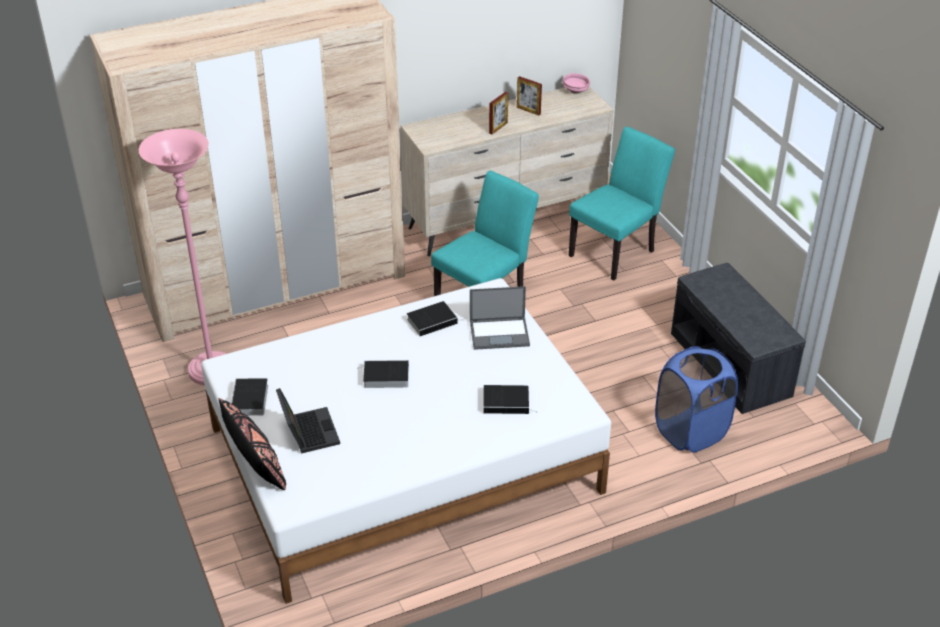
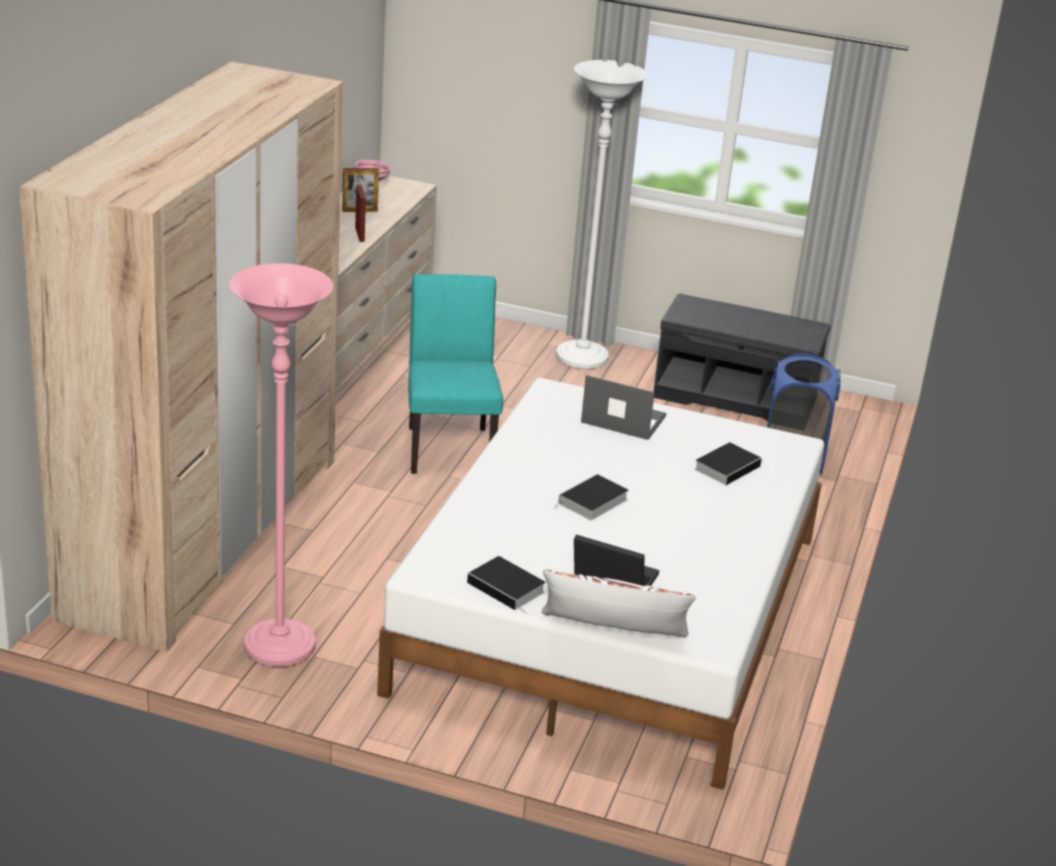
camera: 50 degrees left, 10 degrees down
(255, 461) = (613, 632): black pillow -> white pillow
(433, 320) = (546, 437): book -> none
(500, 333) = (622, 419): laptop -> laptop turned 105 degrees counterclockwise
(616, 251) = (496, 353): turquoise chair -> none
(668, 281) = (582, 358): none -> white floor lamp

